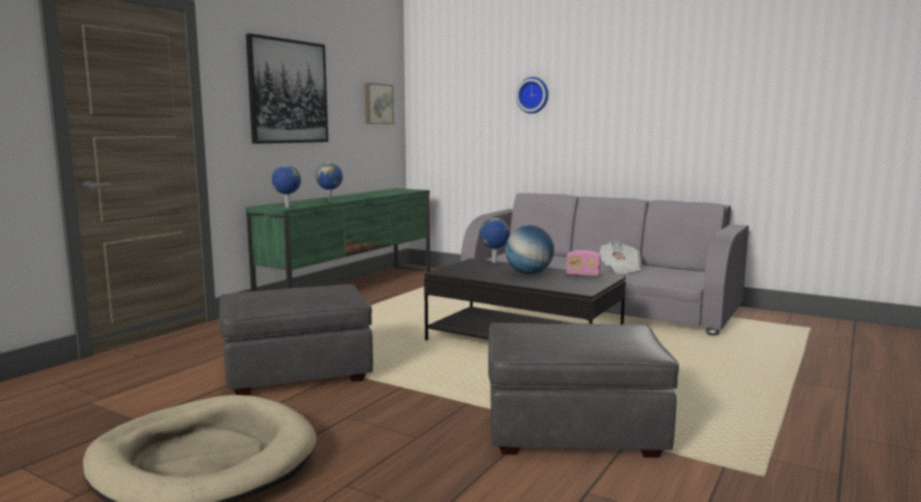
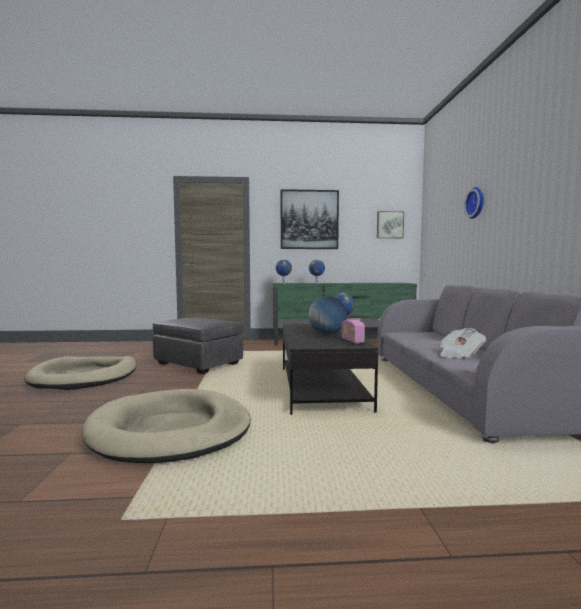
camera: 55 degrees right, 5 degrees down
(573, 431) = (171, 431): grey ottoman -> beige dog bed

